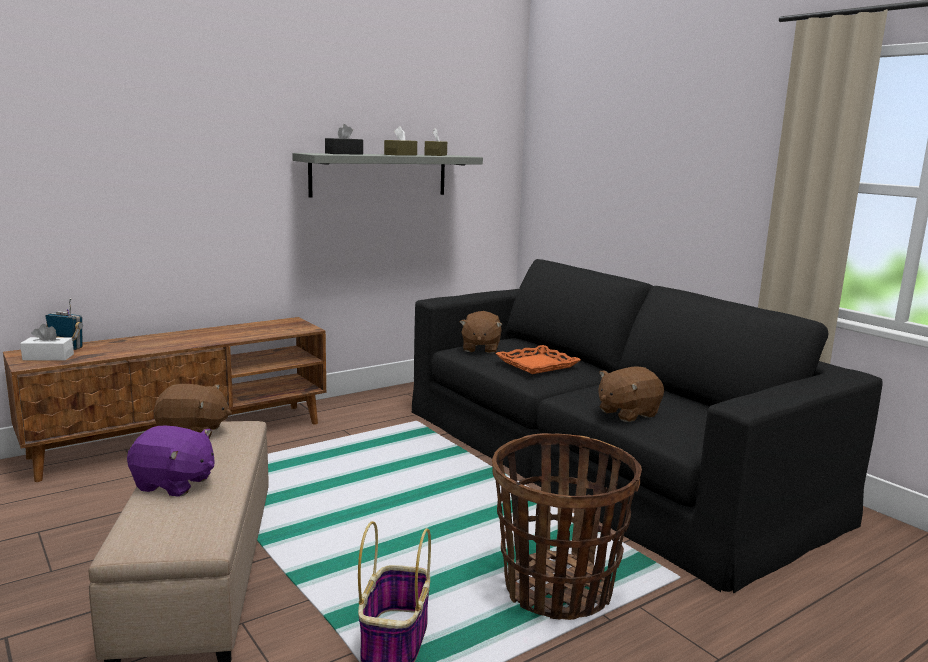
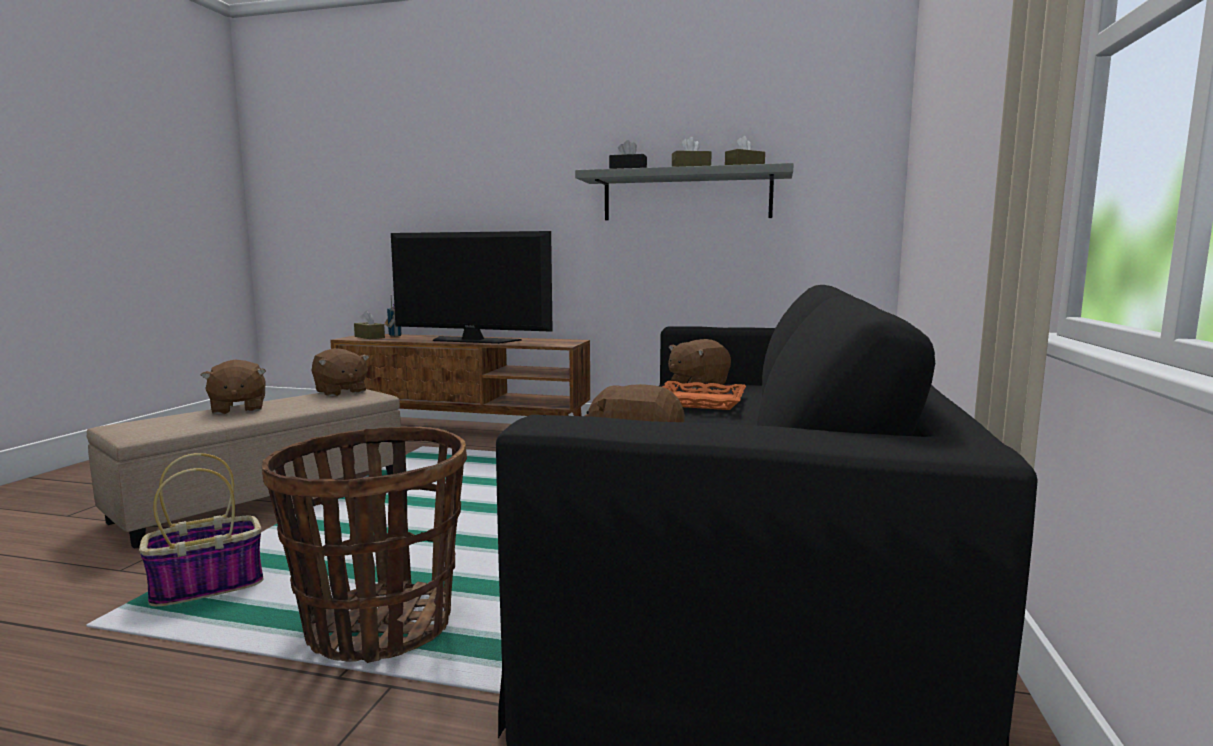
camera: 50 degrees right, 5 degrees down
(48, 357) = (369, 337): white tissue box -> brown tissue box
(174, 484) = (237, 409): purple plush toy -> brown plush toy
(198, 339) = (472, 340): none -> television

